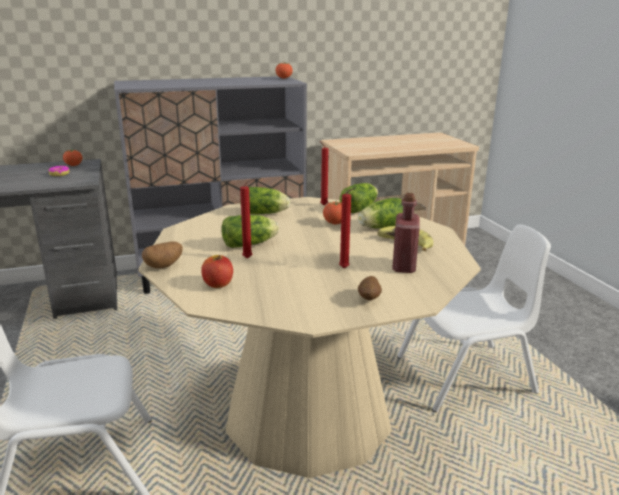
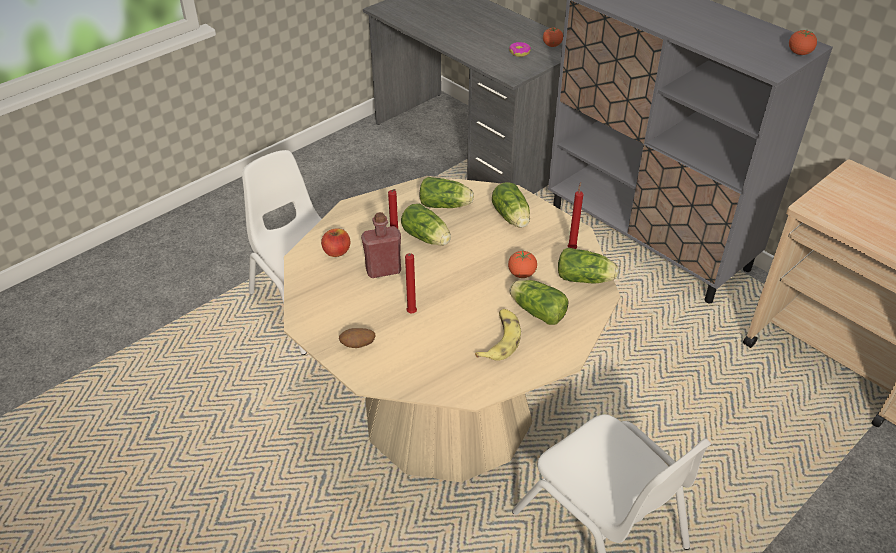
camera: 65 degrees right, 20 degrees up
(164, 266) = (352, 210): potato -> none
(217, 229) = (446, 205): none -> lettuce
(404, 266) = (442, 351): red bottle -> red bottle (383, 270)

